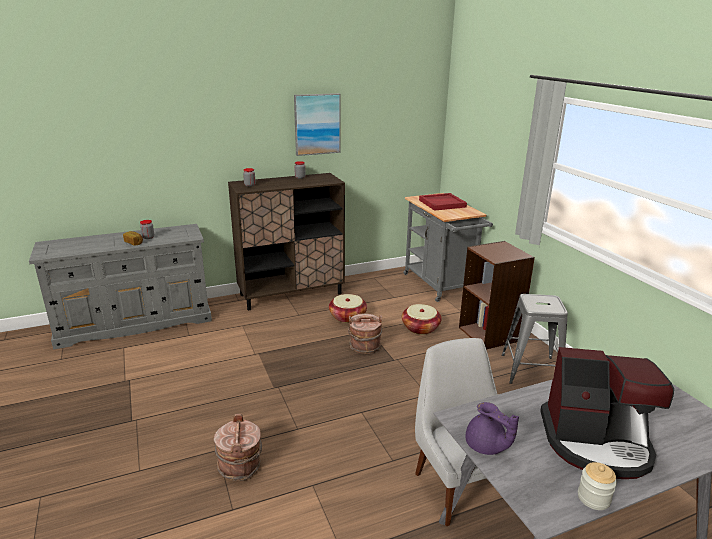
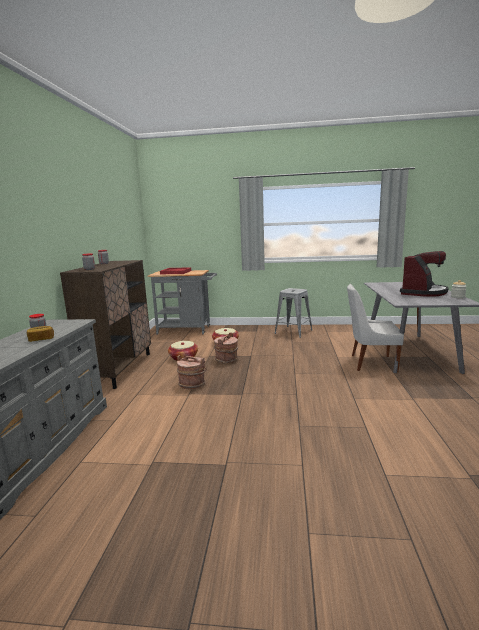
camera: 60 degrees left, 10 degrees down
(240, 466) = (323, 419): brown bucket -> brown bucket (192, 384)
(317, 124) = (98, 219): picture -> none
(486, 446) = (423, 302): purple teapot -> none
(490, 334) = (253, 331): brown bookcase -> none

